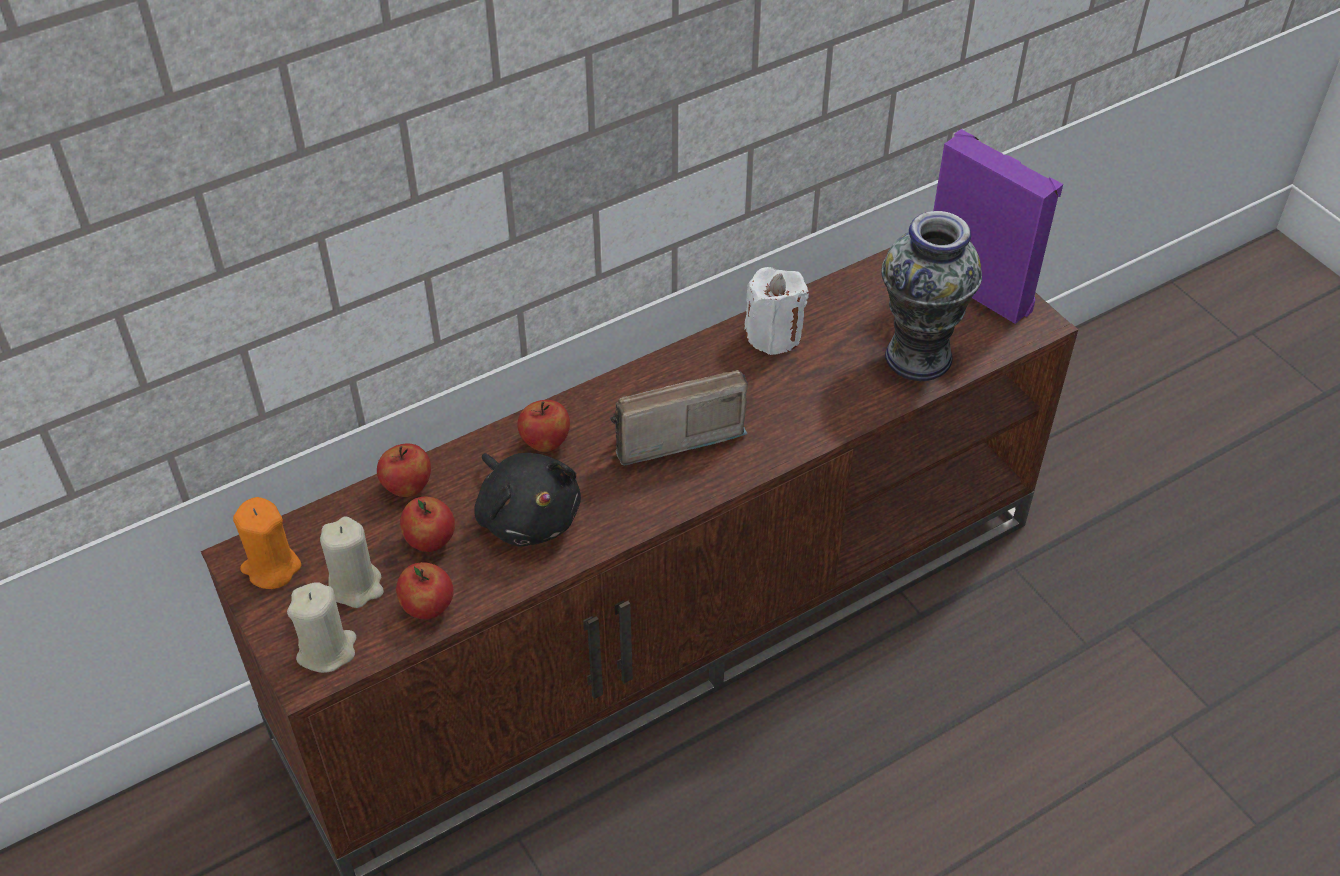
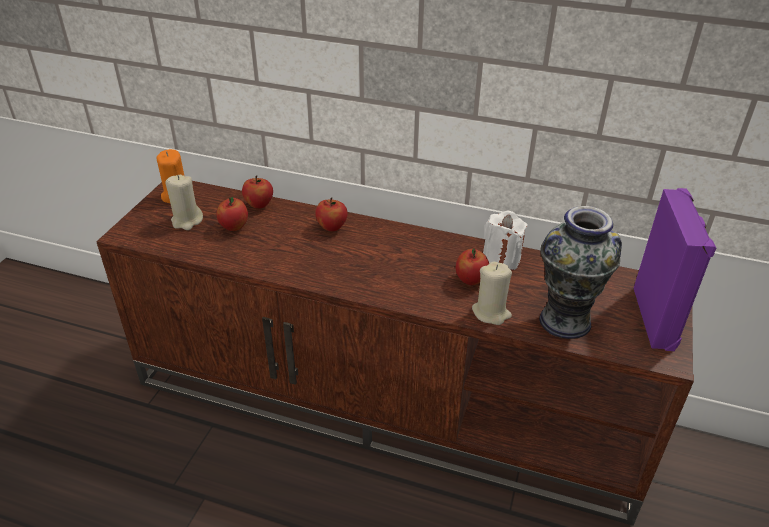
camera: 50 degrees right, 10 degrees down
(327, 650) = (142, 232): beige candle -> beige candle (491, 313)
(428, 607) = (193, 246): apple -> apple (471, 280)
(527, 515) = (280, 245): black plush toy -> none
(670, 433) = (386, 261): radio -> none

